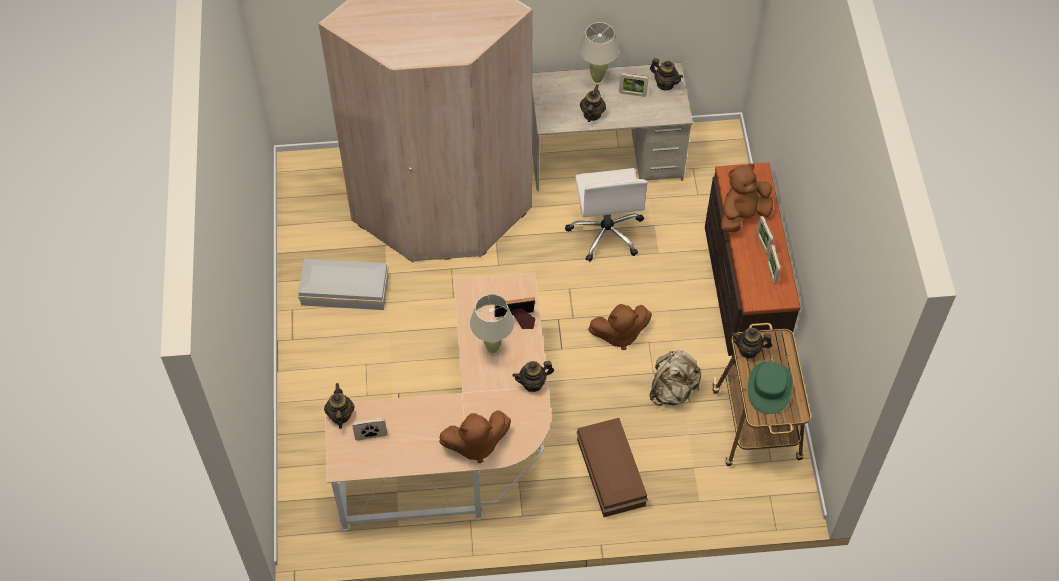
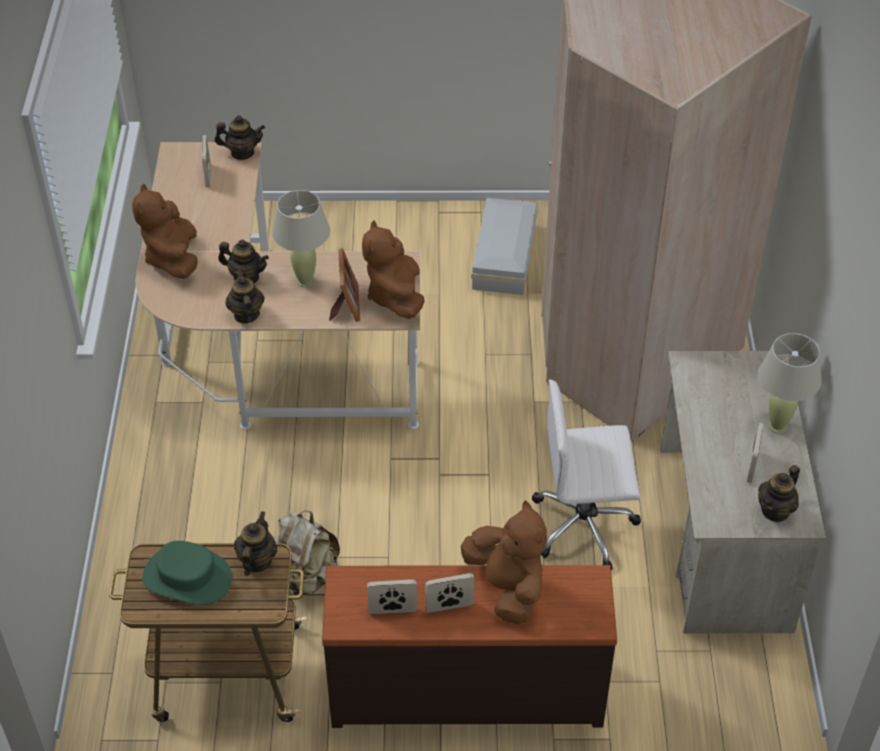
camera: 95 degrees right, 10 degrees down
(592, 114) = (707, 414): teapot -> teapot (246, 277)
(610, 474) = (191, 493): brown storage box -> none
(619, 334) = (406, 524): brown plush toy -> brown plush toy (395, 296)

